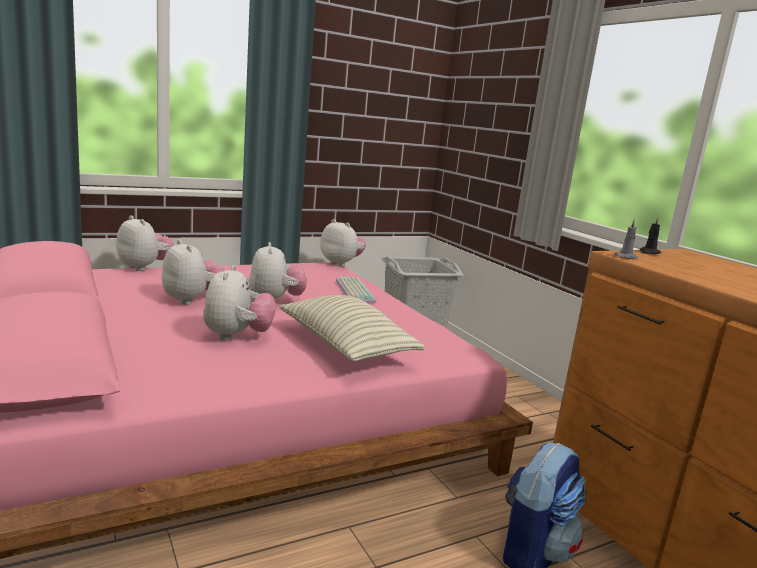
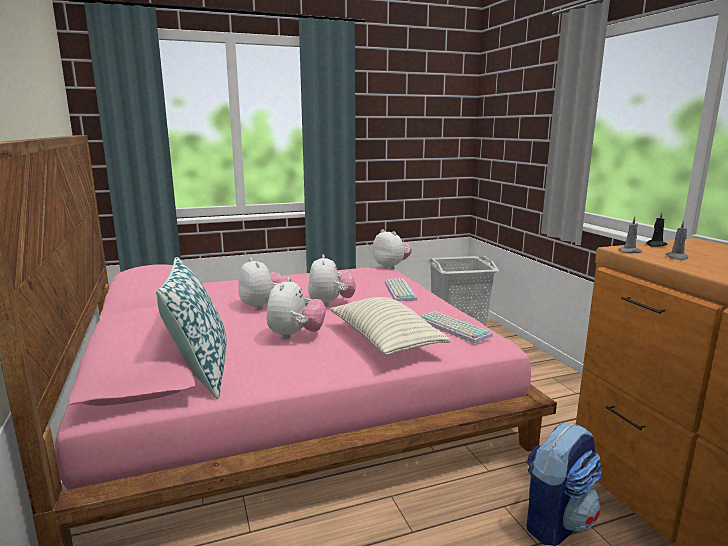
camera: 10 degrees right, 0 degrees up
(120, 375) = (200, 372): none -> pillow
(144, 267) = (229, 280): plush toy -> none
(420, 335) = (451, 328): none -> keyboard
(674, 266) = (677, 257): none -> grey candle

